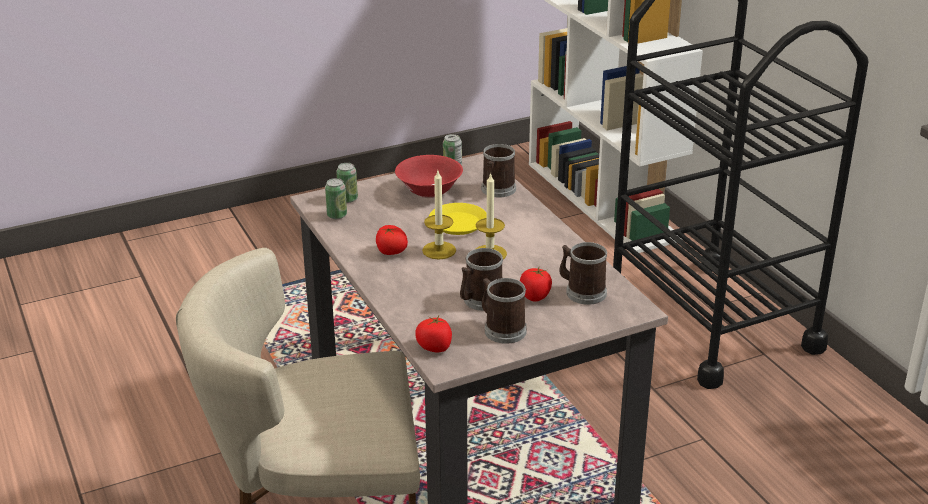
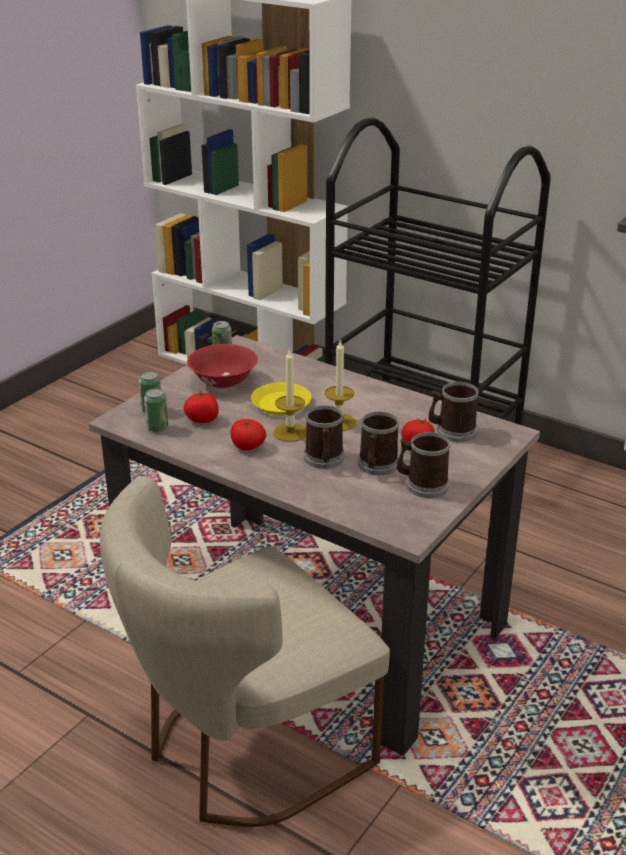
camera: 30 degrees left, 0 degrees up
(435, 347) = (383, 520): tomato -> tomato (202, 419)
(496, 191) = (283, 365): mug -> mug (324, 460)

